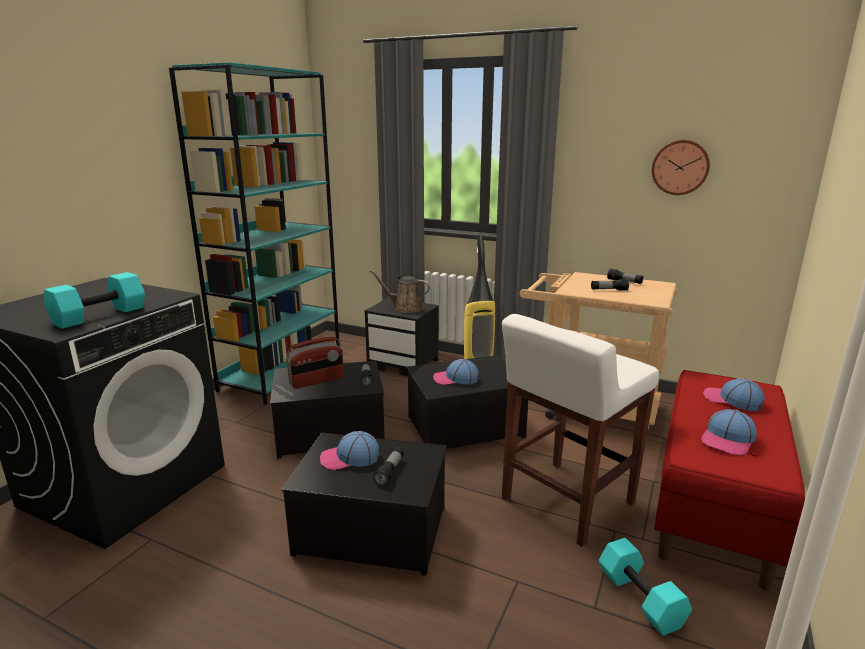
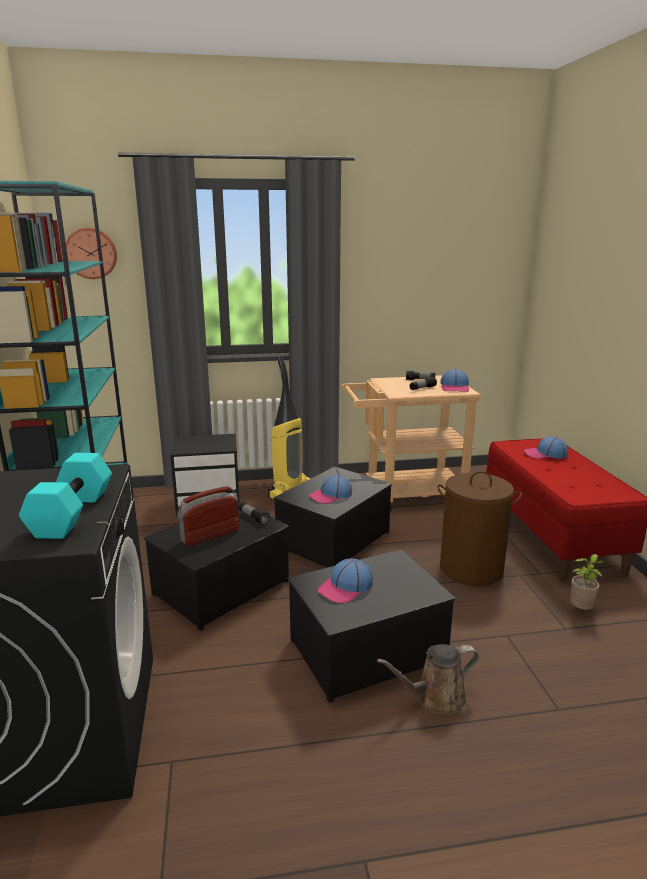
camera: 35 degrees left, 0 degrees up
(317, 381) = (210, 535): radio -> radio turned 150 degrees counterclockwise
(390, 471) = (393, 585): flashlight -> none
(405, 308) = (209, 443): brown watering can -> brown watering can (435, 698)
(565, 502) = (470, 568): white stool -> brown laundry basket
(642, 599) = (581, 610): turquoise dumbbell -> potted plant
(680, 167) = (438, 279): wall clock -> wall clock (91, 253)
(728, 439) = (578, 480): cap -> cap (455, 387)

